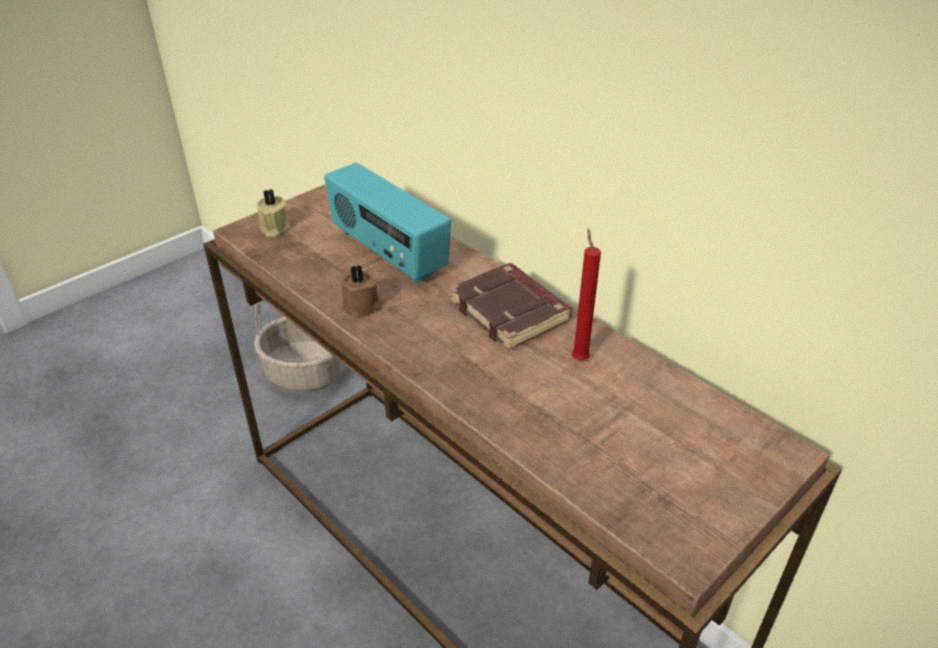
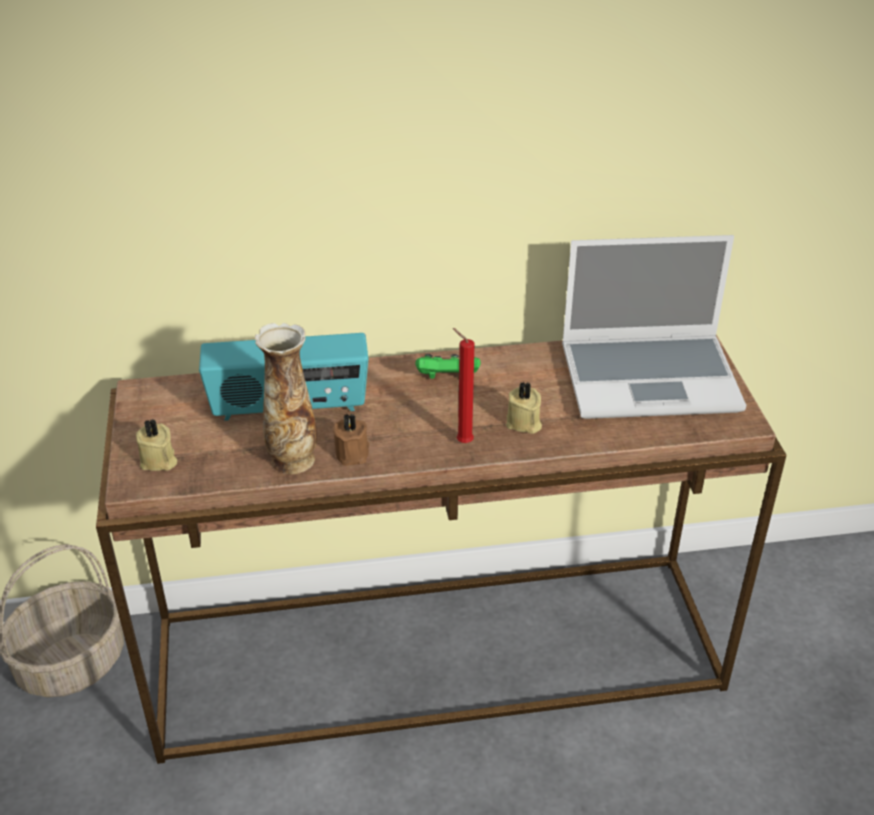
camera: 55 degrees left, 0 degrees up
(328, 282) = (292, 458): none -> vase
(499, 383) = (523, 423): none -> beige candle
(511, 312) = (447, 379): brown book -> green game controller
(579, 358) = (533, 374): red candle -> red candle (462, 442)
(673, 442) = (651, 377): none -> laptop

